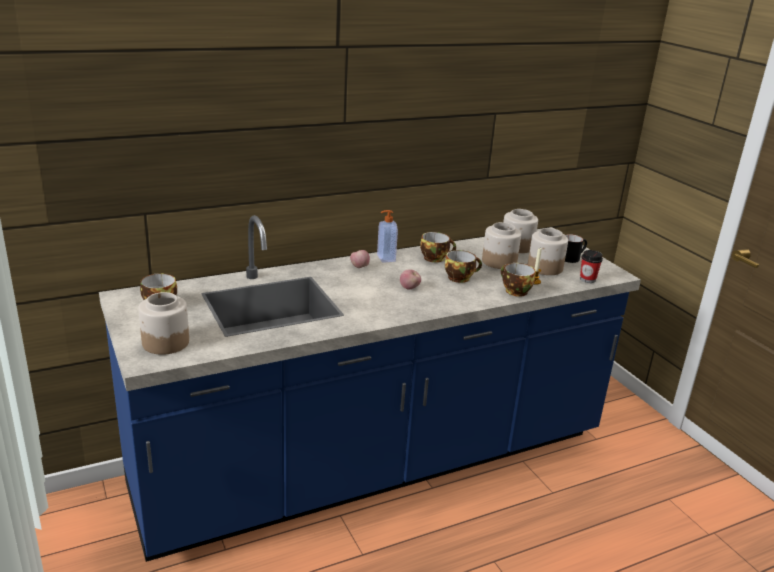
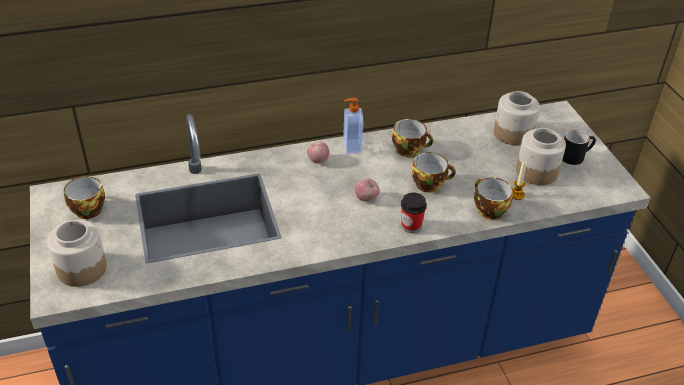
camera: 10 degrees right, 15 degrees up
(498, 262) = (483, 159): jar -> none
(587, 279) = (583, 194): cup -> cup (411, 226)

